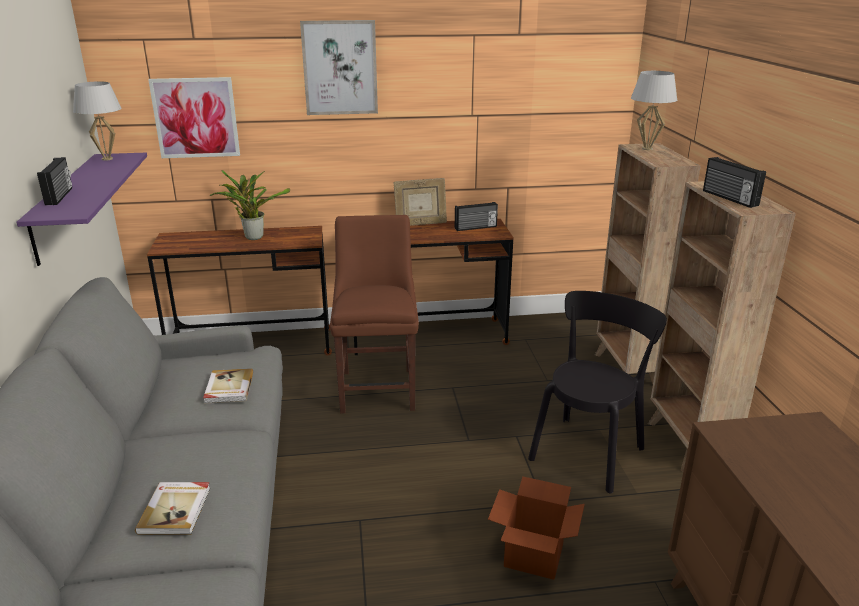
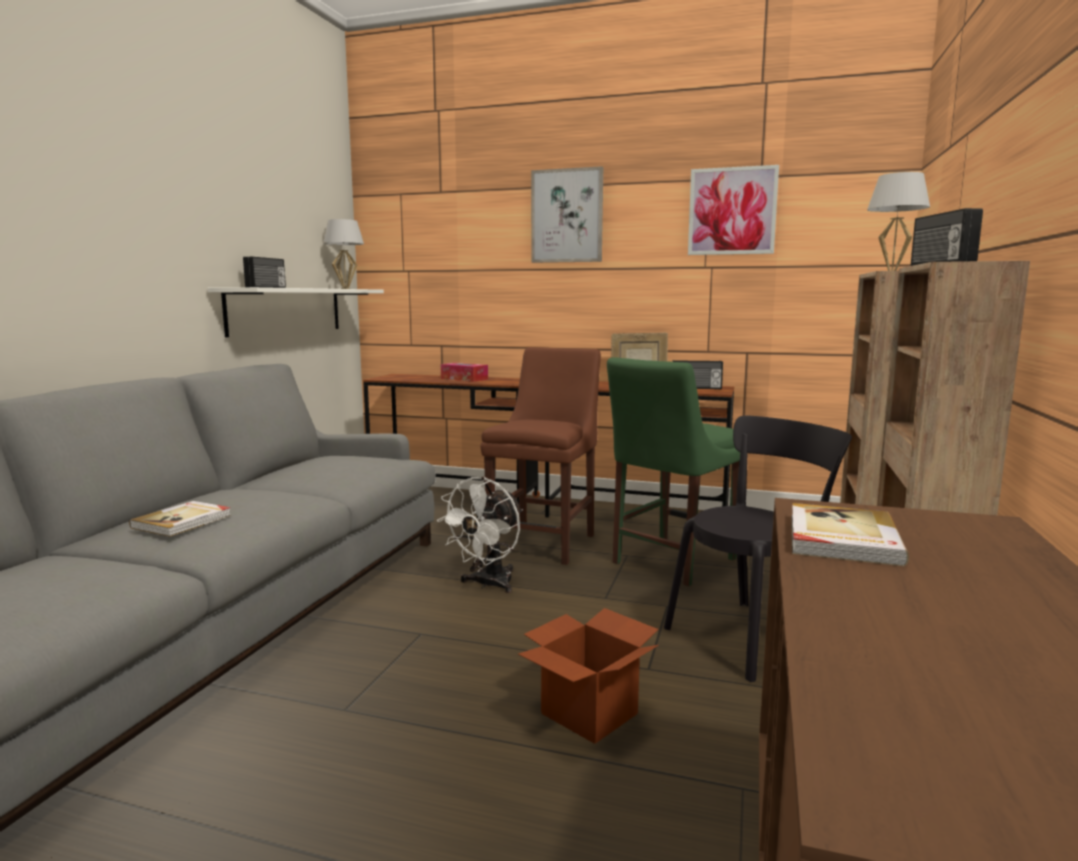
camera: 25 degrees right, 15 degrees down
(66, 206) = (286, 310): purple shelf -> white shelf
(196, 117) = (434, 265): picture -> picture (732, 211)
(228, 388) = (343, 470): book -> book (841, 539)
(252, 237) = (464, 379): potted plant -> tissue box
(370, 451) = (488, 585): none -> white fan
(488, 387) = (670, 562): none -> green chair

